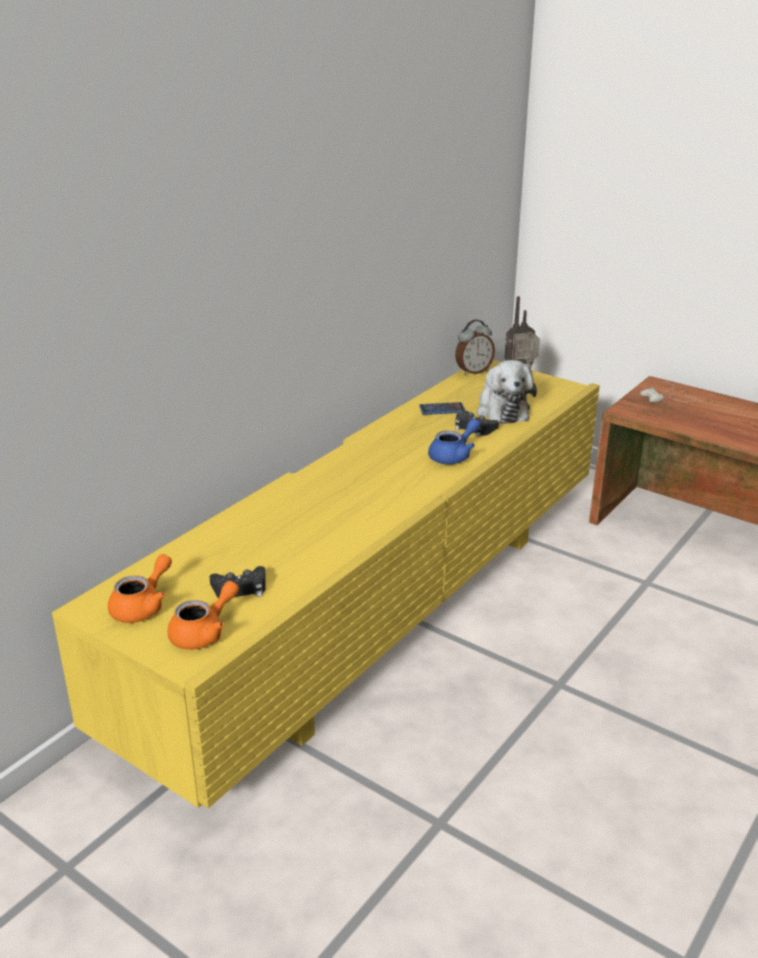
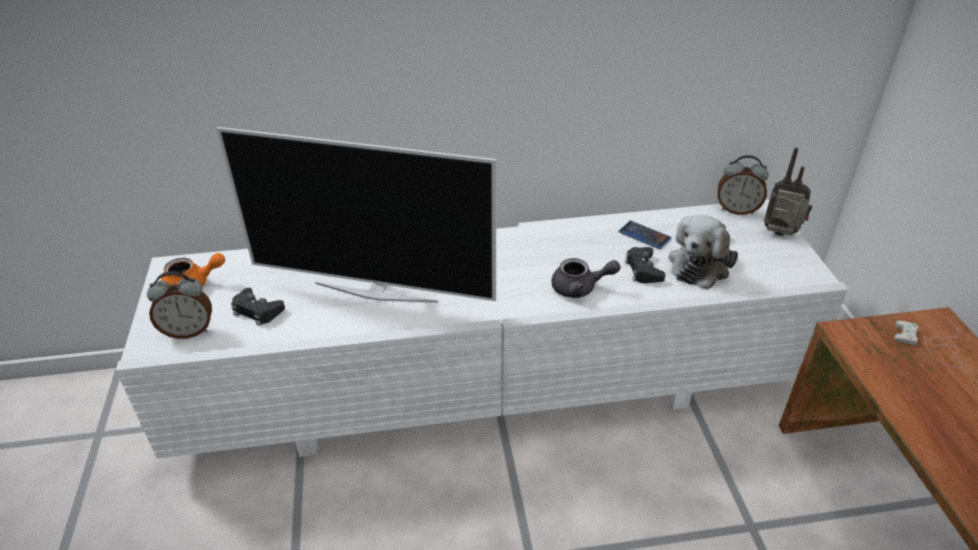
camera: 45 degrees right, 10 degrees up
(204, 633) = (189, 331): orange teapot -> alarm clock
(315, 528) = (376, 291): none -> television
(377, 606) = (489, 383): yellow tv stand -> white tv stand
(454, 456) = (580, 288): blue teapot -> grey teapot

